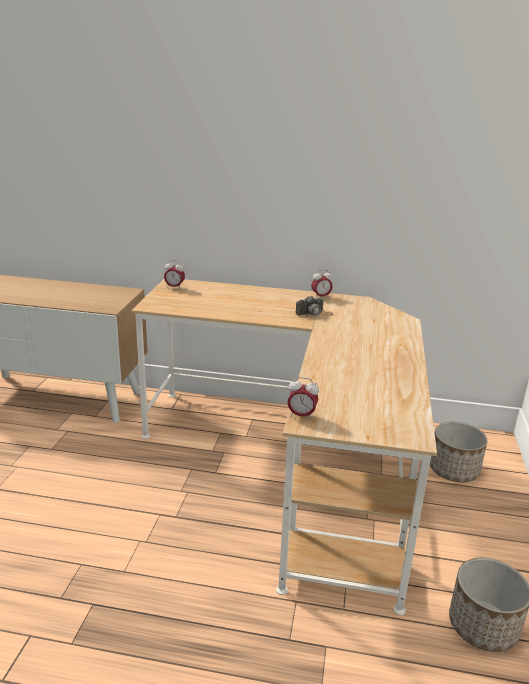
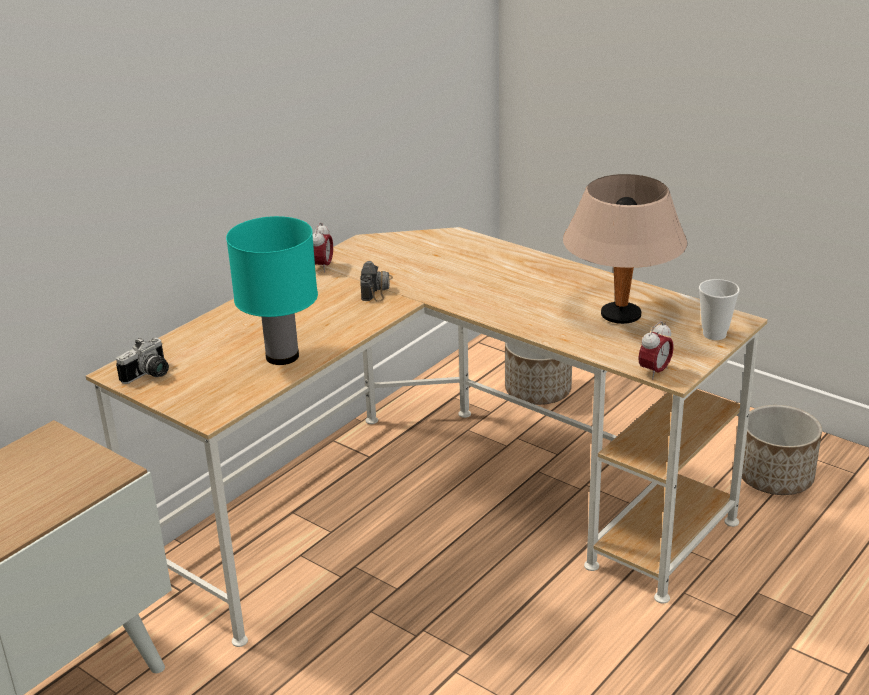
camera: 60 degrees left, 5 degrees up
(174, 287) = (149, 375): alarm clock -> camera
(217, 308) = (283, 356): none -> turquoise table lamp
(367, 390) = (620, 316): none -> beige table lamp
(382, 431) = (714, 334): none -> cup

